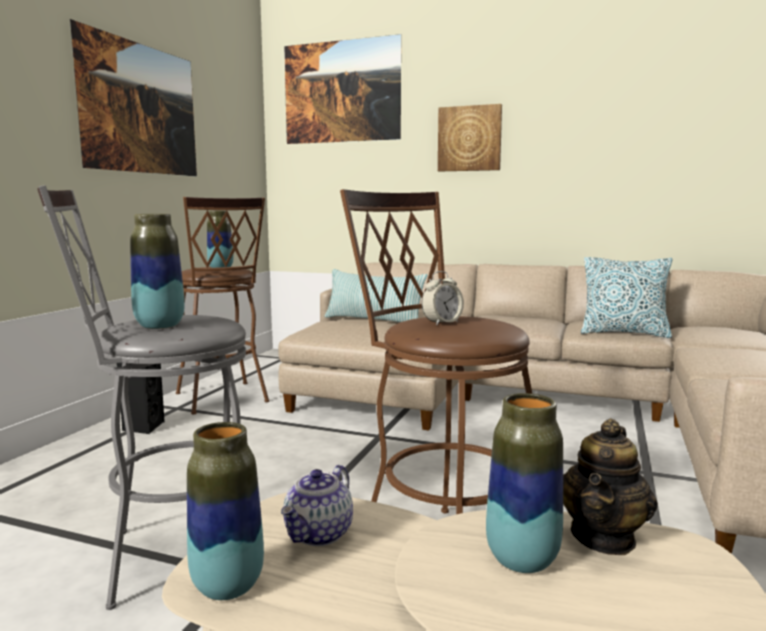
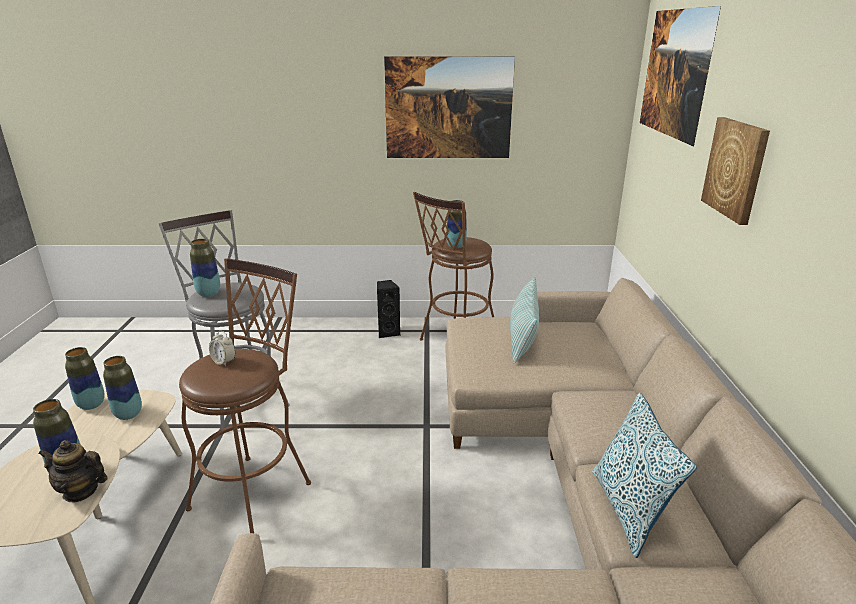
camera: 70 degrees right, 15 degrees up
(319, 534) = (128, 414): teapot -> vase

